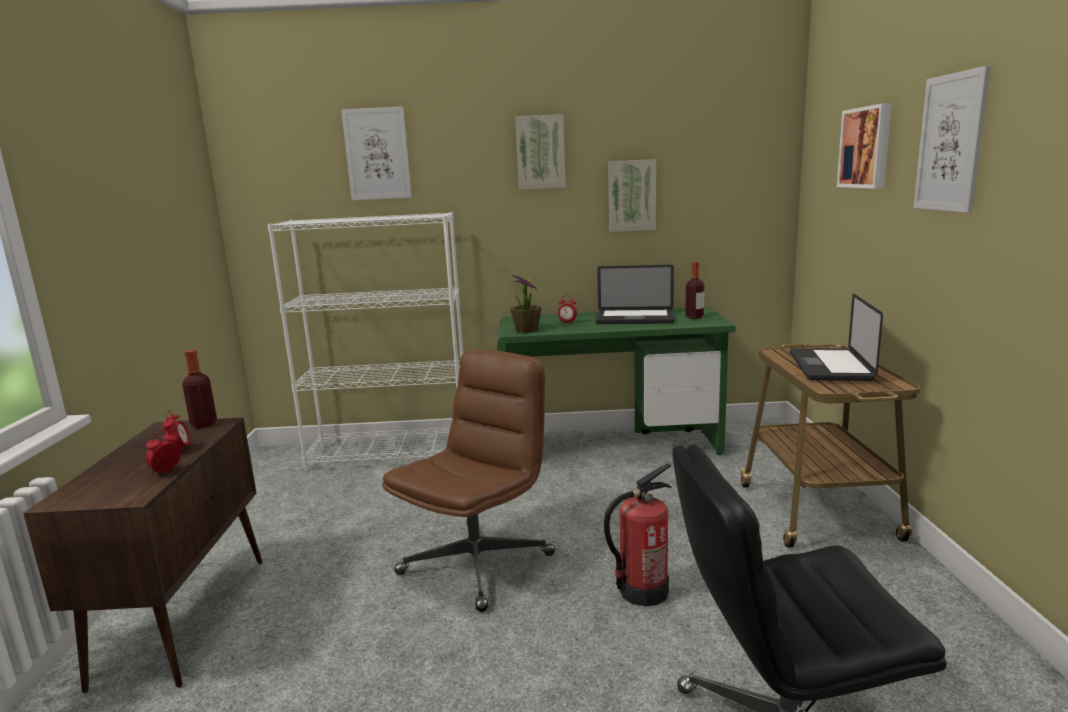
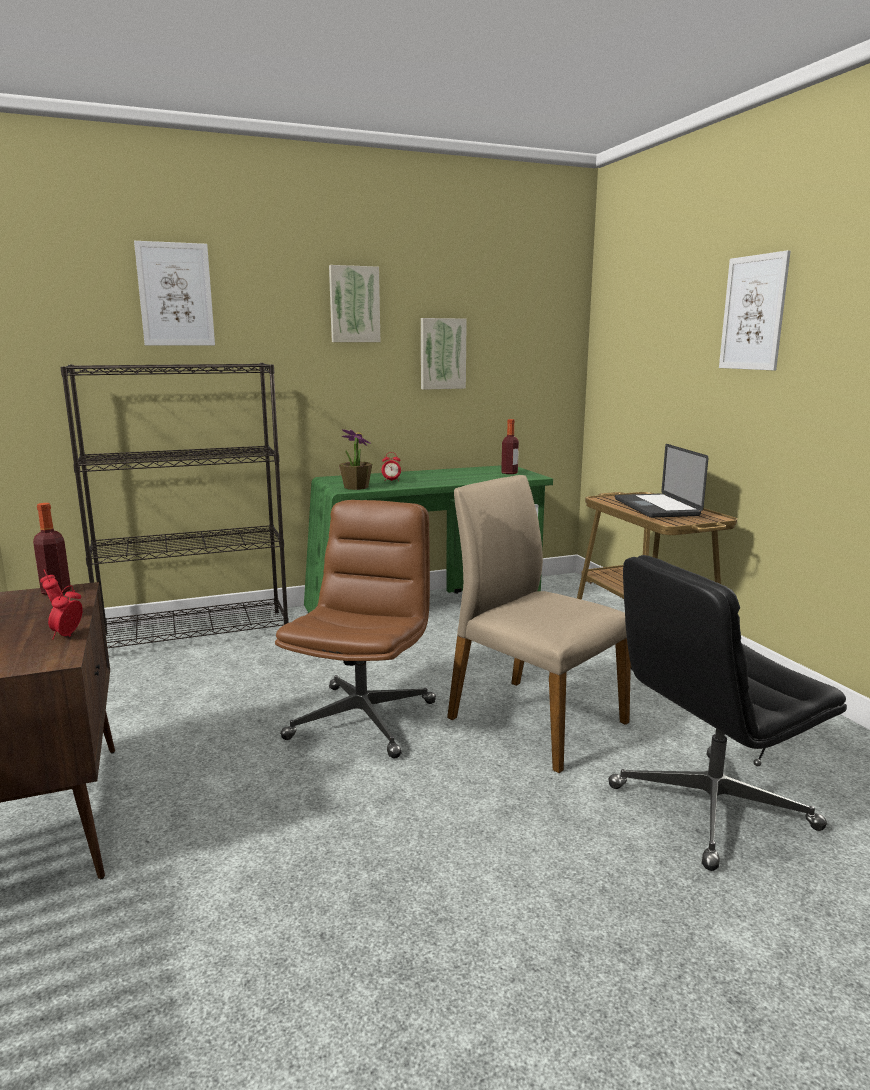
camera: 20 degrees left, 0 degrees up
(392, 454) = (197, 633): white bookcase -> black bookcase
(635, 318) = (454, 475): laptop -> none
(642, 591) = (534, 720): fire extinguisher -> beige chair
(867, 147) = (666, 316): picture -> none

